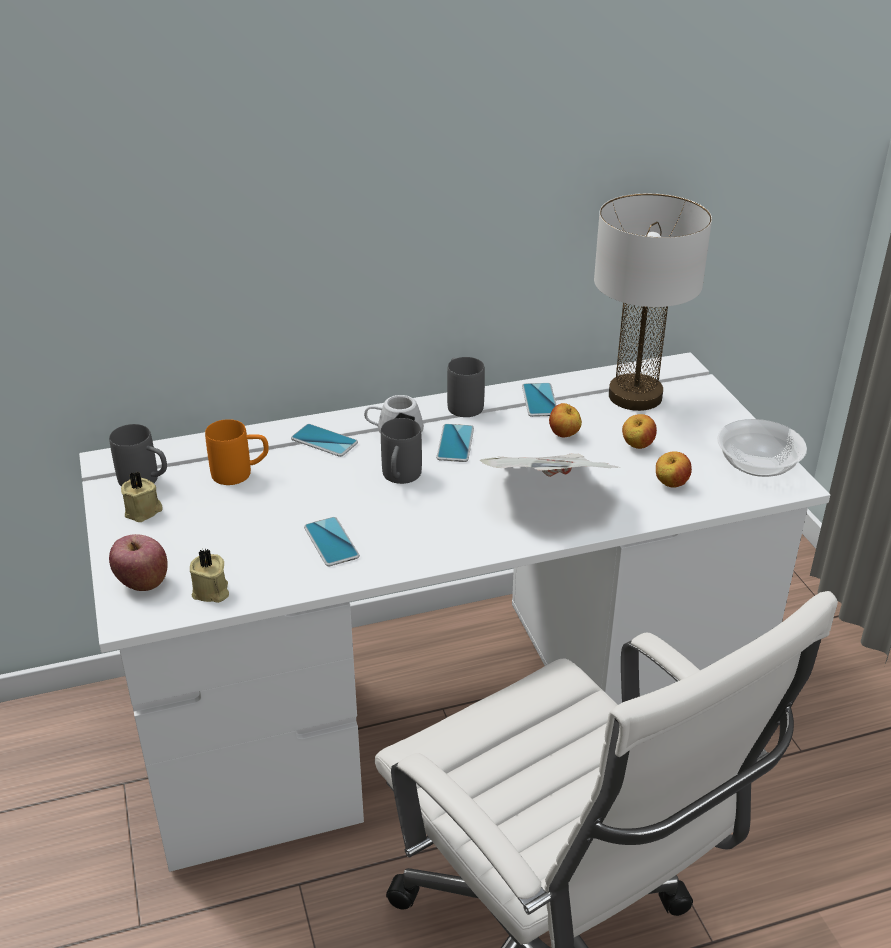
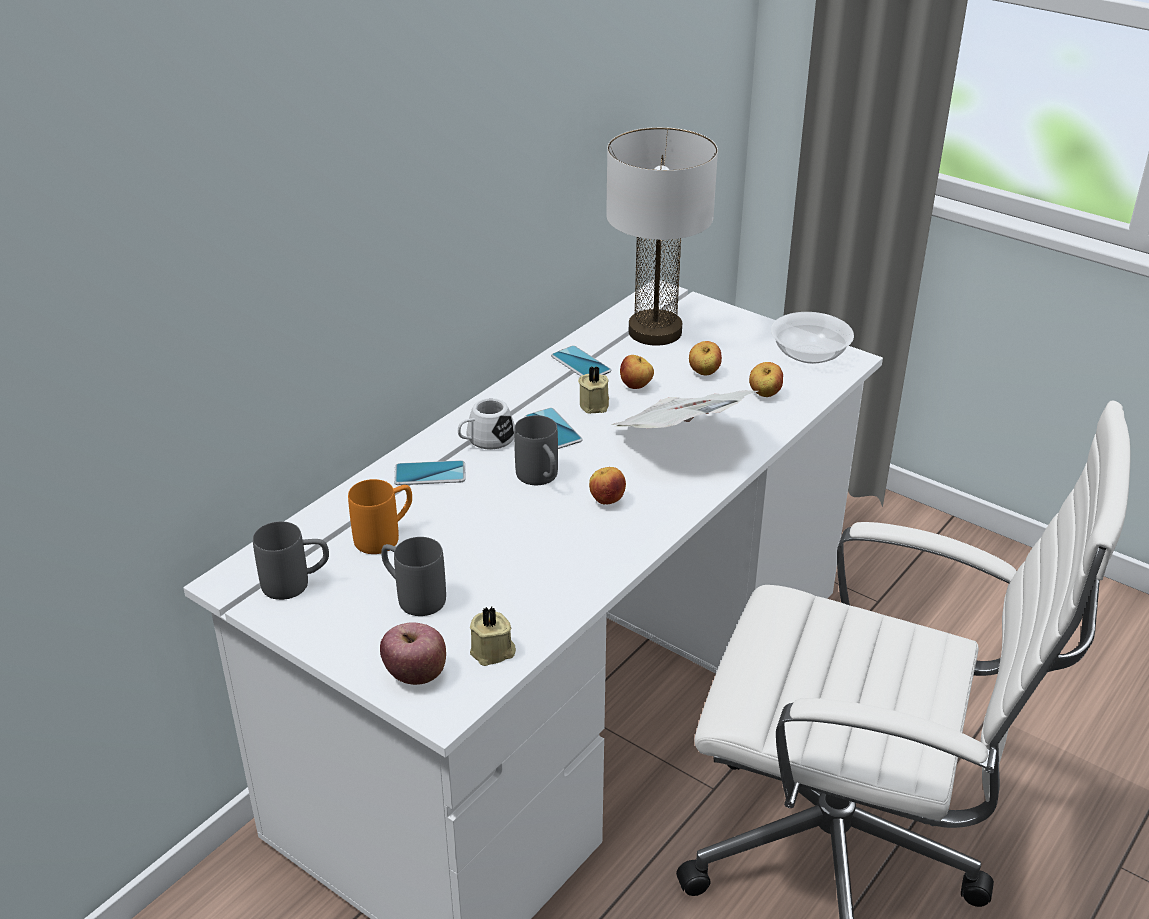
camera: 35 degrees left, 0 degrees up
(144, 511) = (331, 612): beige candle -> beige candle (595, 404)
(331, 542) = (548, 560): phone -> none
(430, 516) = (606, 500): none -> apple
(462, 403) = (516, 391): grey mug -> grey mug (413, 596)

